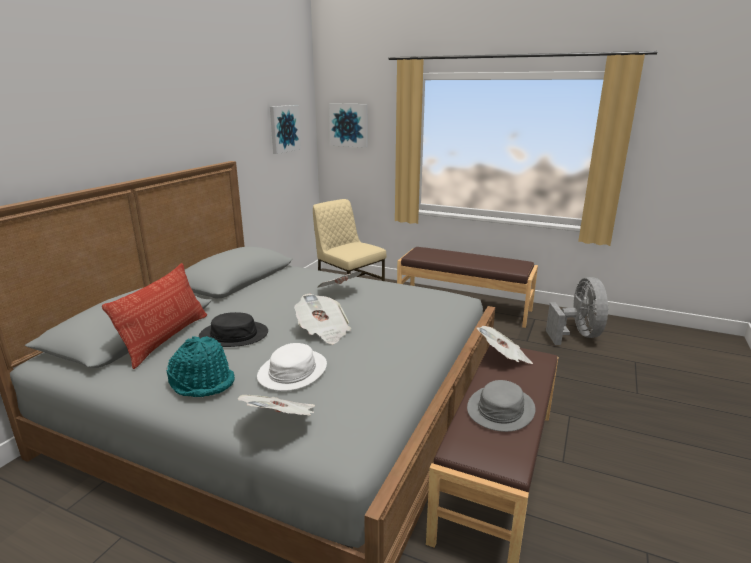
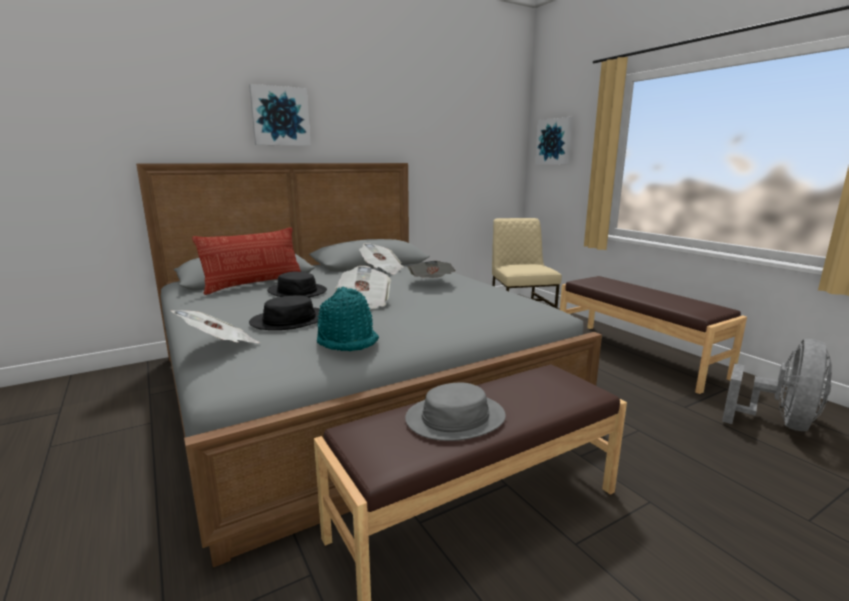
camera: 35 degrees right, 5 degrees down
(203, 382) = (223, 311): turquoise hat -> turquoise hat (347, 340)
(284, 128) = (480, 142): picture -> picture (280, 116)
(292, 371) = (289, 320): white hat -> black hat
(503, 358) = (539, 379): newspaper -> newspaper (382, 270)

